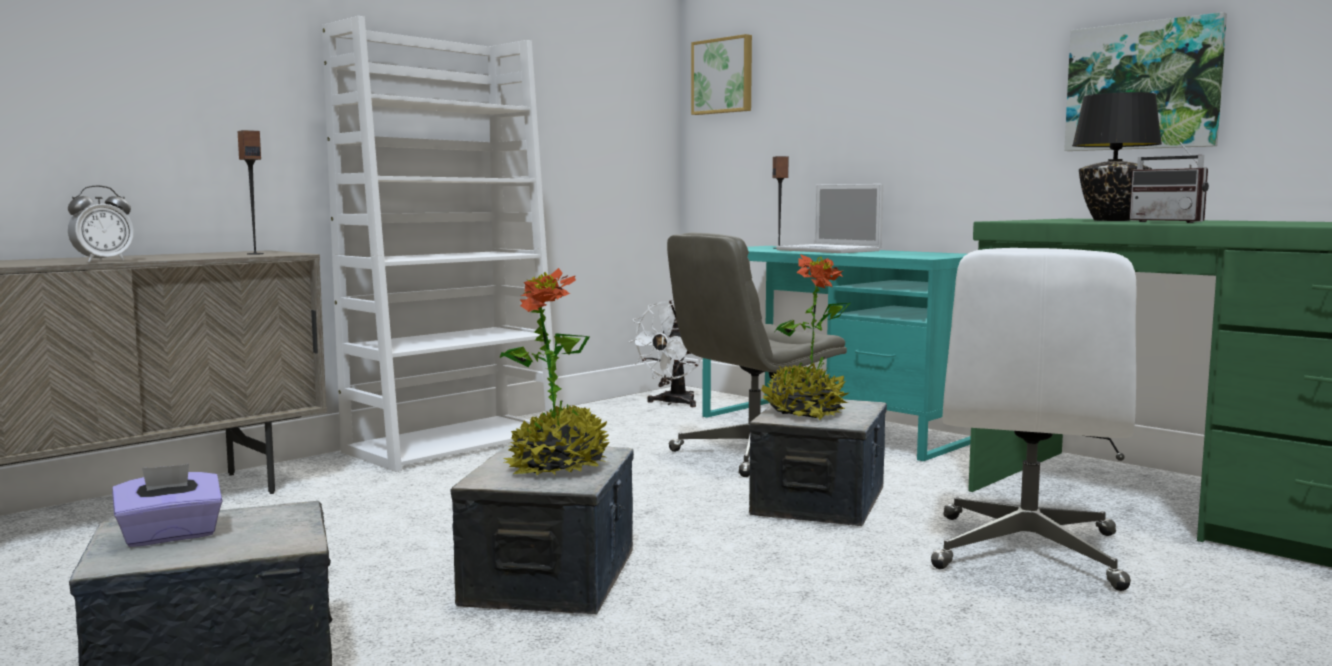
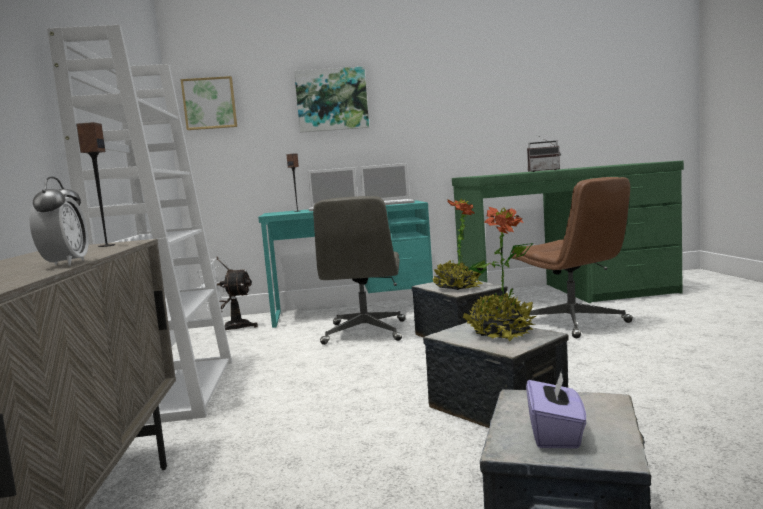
camera: 50 degrees left, 0 degrees up
(673, 403) = (230, 328): white fan -> white fan turned 120 degrees clockwise
(905, 254) = (389, 203): none -> laptop
(1027, 552) = (573, 323): white office chair -> brown office chair
(1112, 220) = (505, 173): black table lamp -> none
(1143, 86) = (477, 113): picture -> picture (332, 100)

